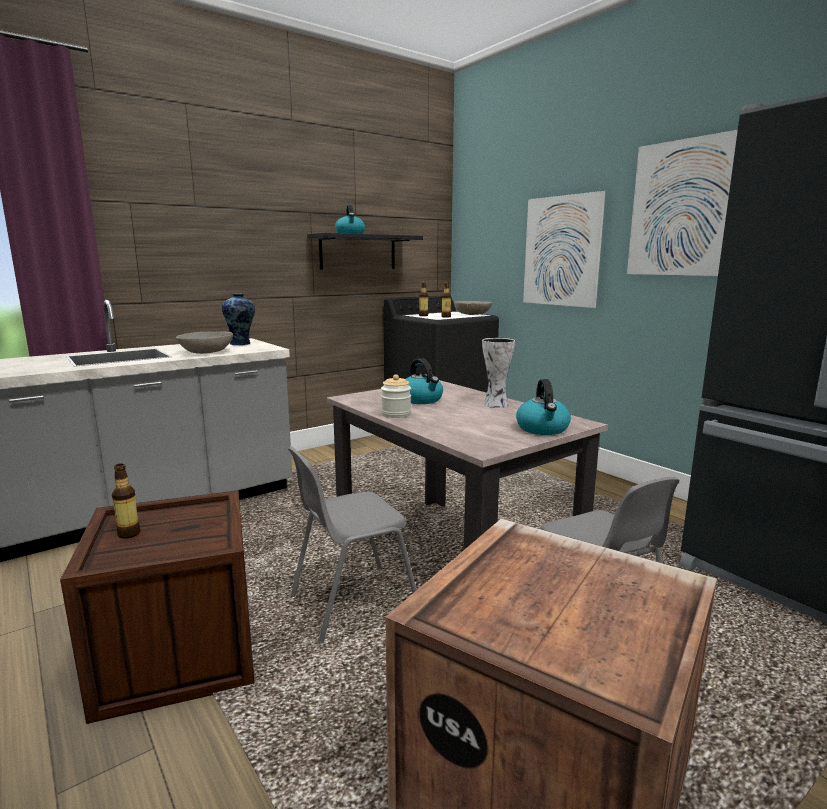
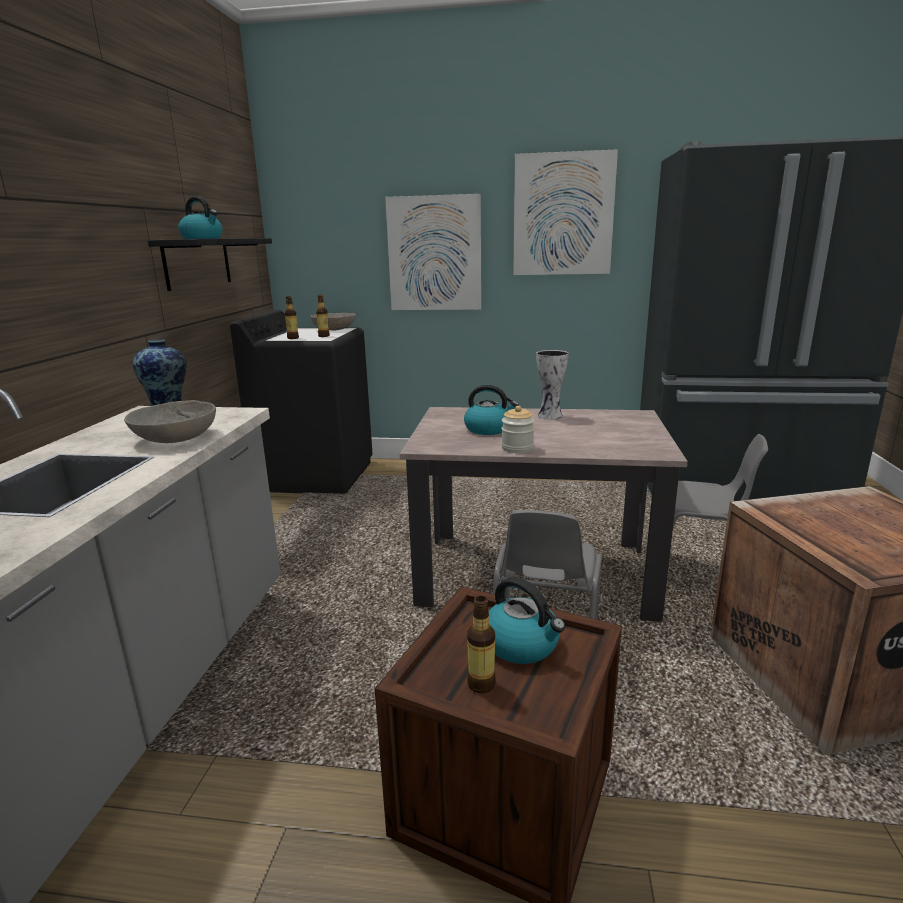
camera: 45 degrees left, 5 degrees up
(543, 429) = (639, 425): kettle -> kettle (522, 645)

